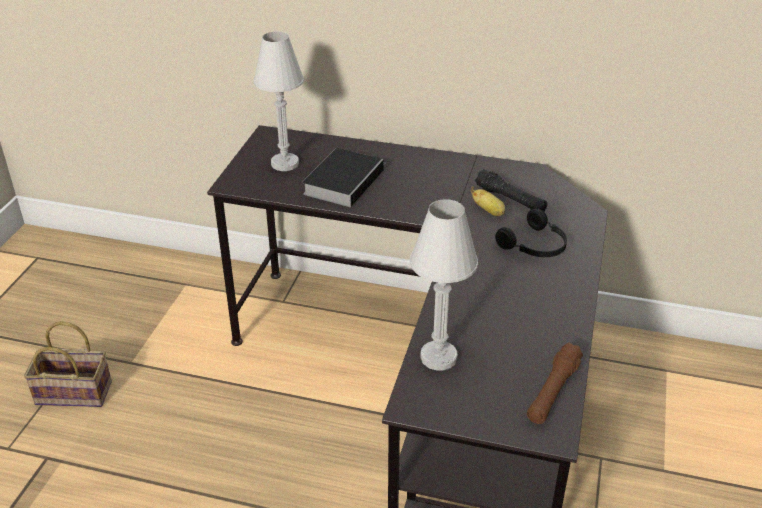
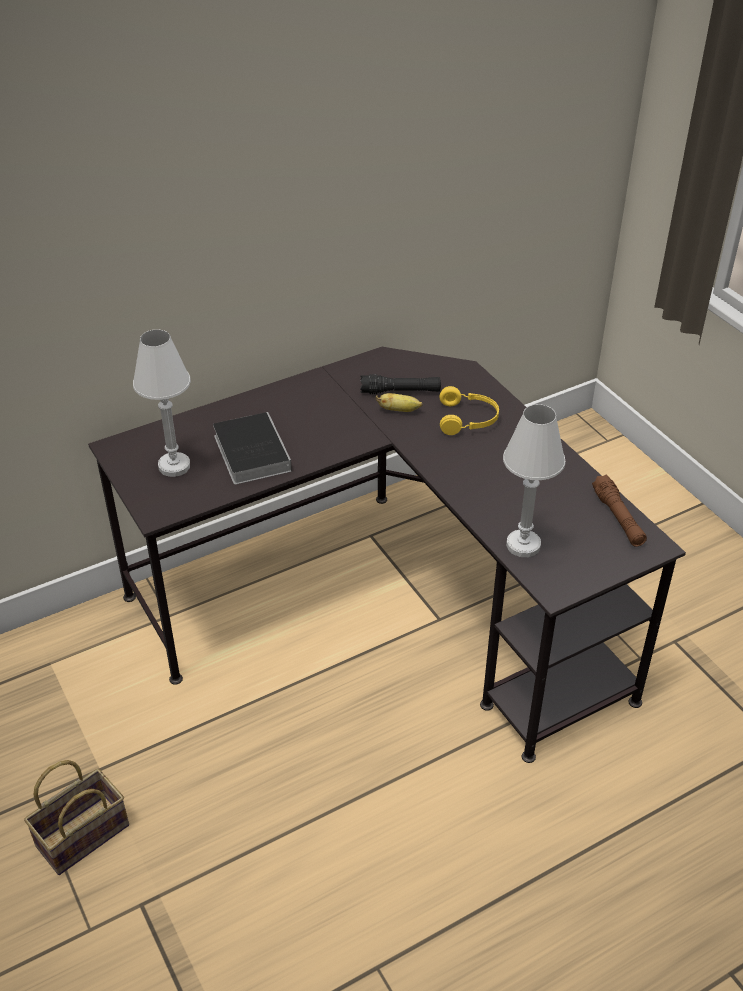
camera: 45 degrees left, 5 degrees up
(535, 246) = (468, 419): black headphones -> yellow headphones

